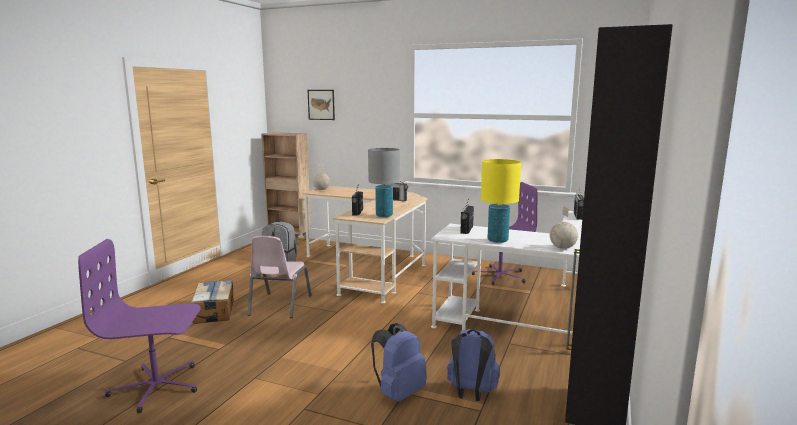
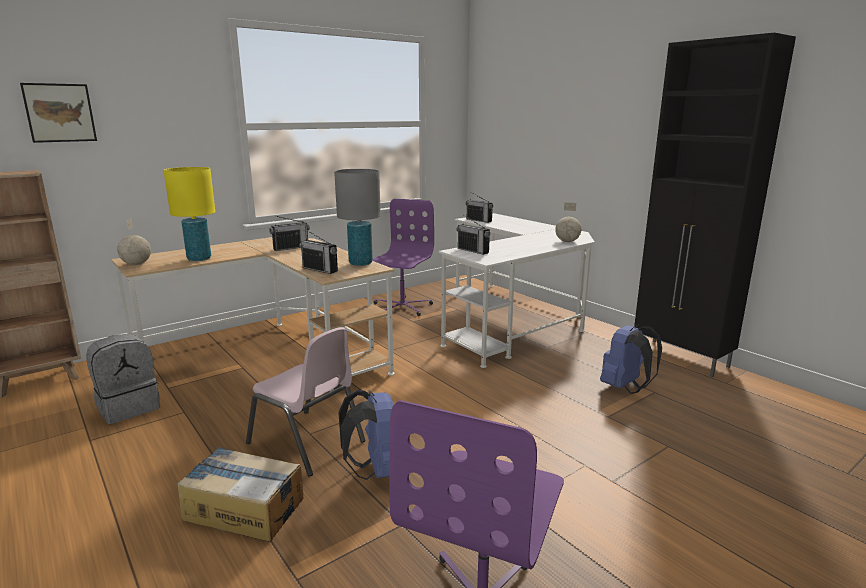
camera: 60 degrees left, 5 degrees up
(398, 393) = (607, 419): blue backpack -> blue backpack (377, 471)
(497, 240) = (523, 250): yellow table lamp -> yellow table lamp (199, 259)

